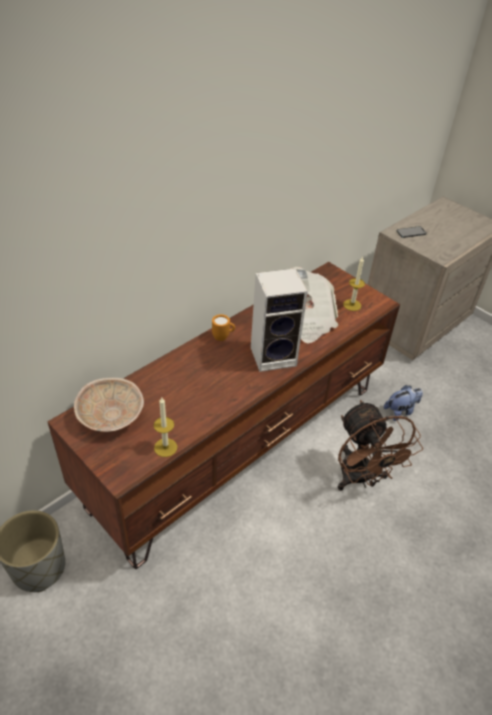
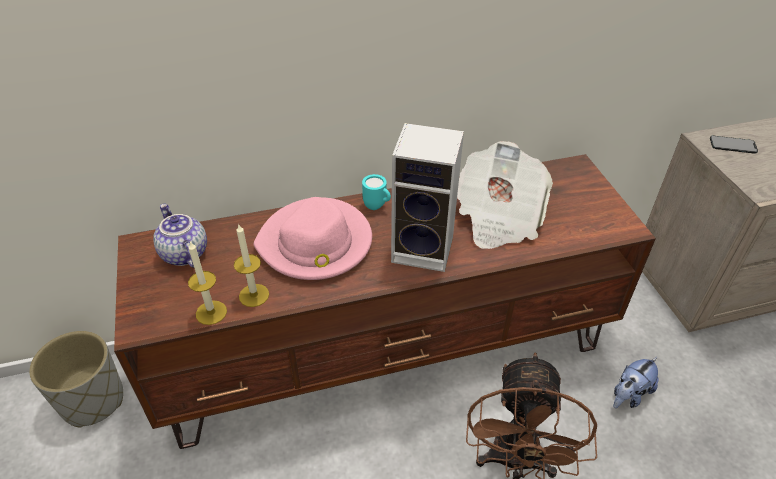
camera: 30 degrees right, 0 degrees up
(111, 416) = (183, 254): beige bowl -> teapot
(201, 376) = (316, 244): none -> pink hat
(223, 337) = (377, 206): orange mug -> turquoise mug
(352, 305) = (580, 218): candle -> candle (254, 295)
(400, 411) = (629, 395): plush toy -> plush toy turned 135 degrees clockwise

